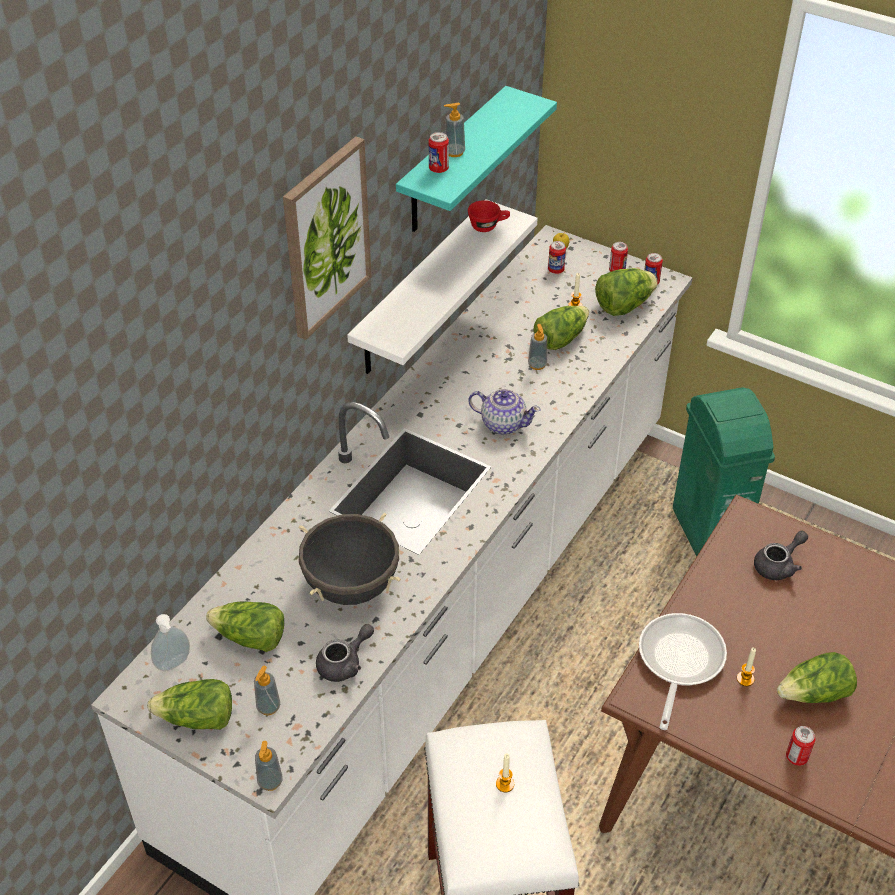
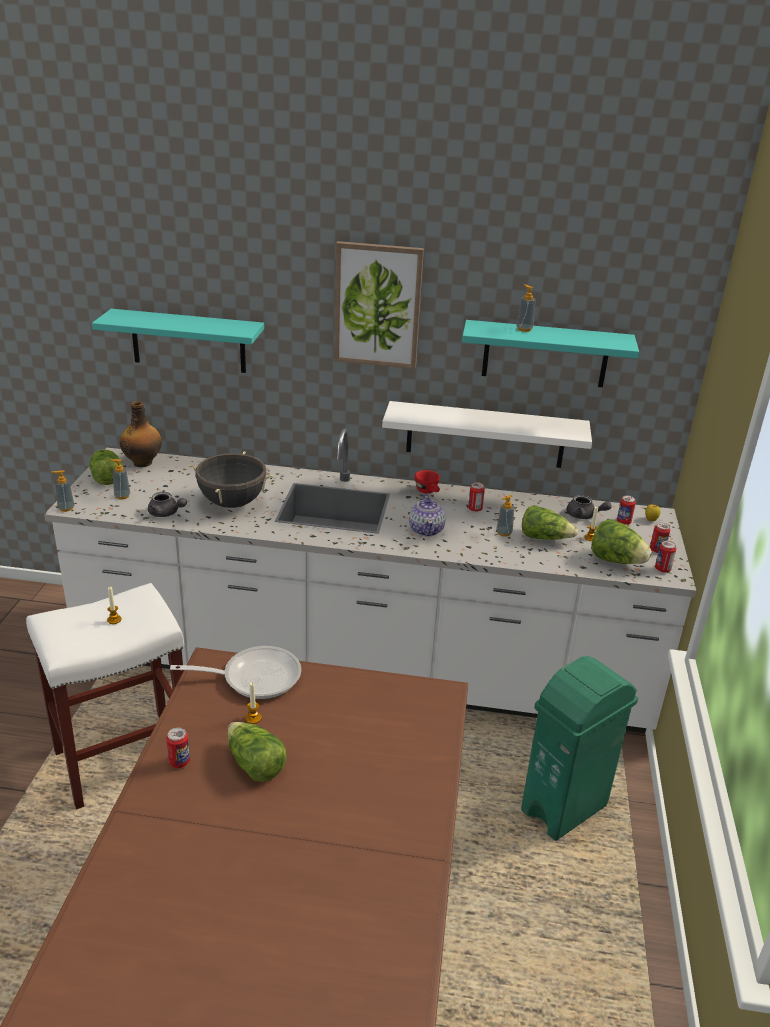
camera: 65 degrees right, 15 degrees down
(152, 468) = (188, 341): none -> turquoise shelf
(174, 664) = (143, 462): soap dispenser -> bottle
(250, 638) = (173, 480): lettuce -> none
(438, 169) = (498, 327): can -> can (475, 509)
(488, 226) = (557, 425): red cup -> red cup (428, 491)
(778, 565) = (396, 720): grey teapot -> grey teapot (584, 516)

